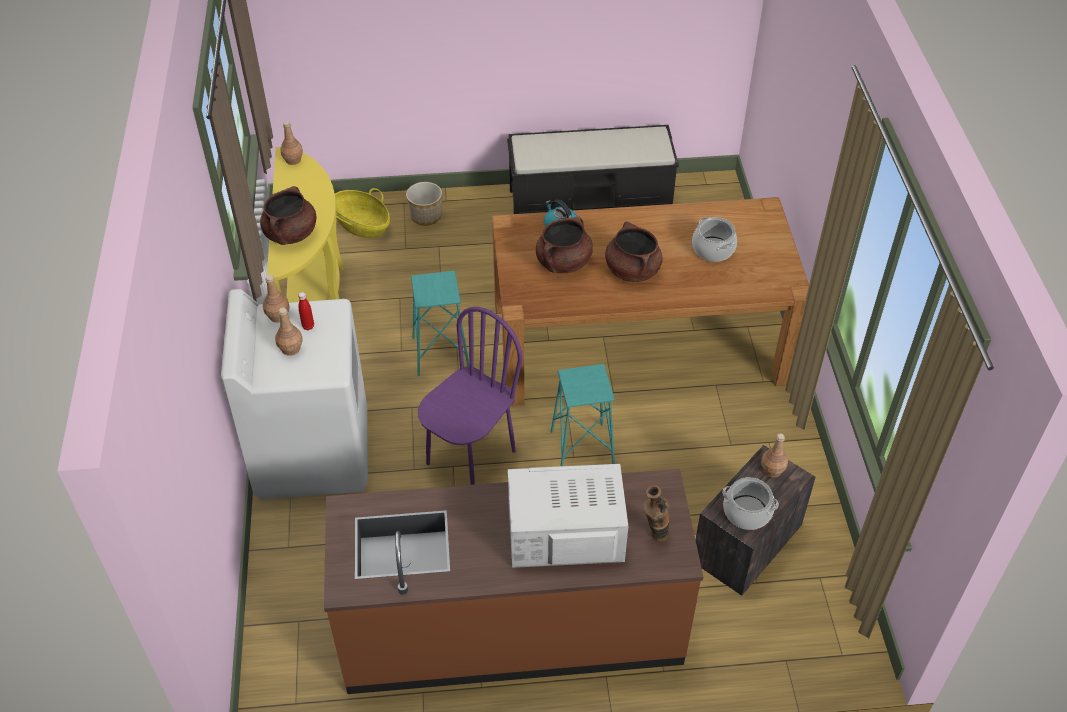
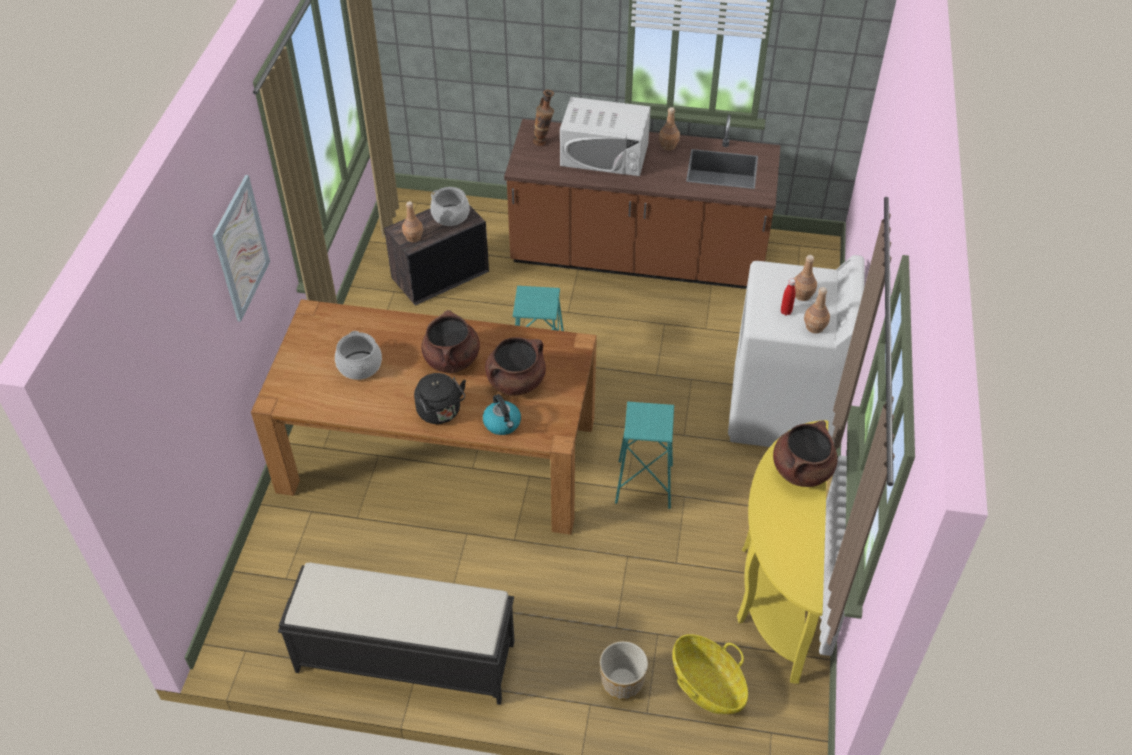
camera: 165 degrees left, 0 degrees up
(293, 160) = (799, 583): brown bottle -> brown bottle (668, 146)
(470, 457) = (639, 379): purple chair -> none
(617, 225) = (441, 413): none -> black kettle
(829, 144) = (241, 248): none -> picture

